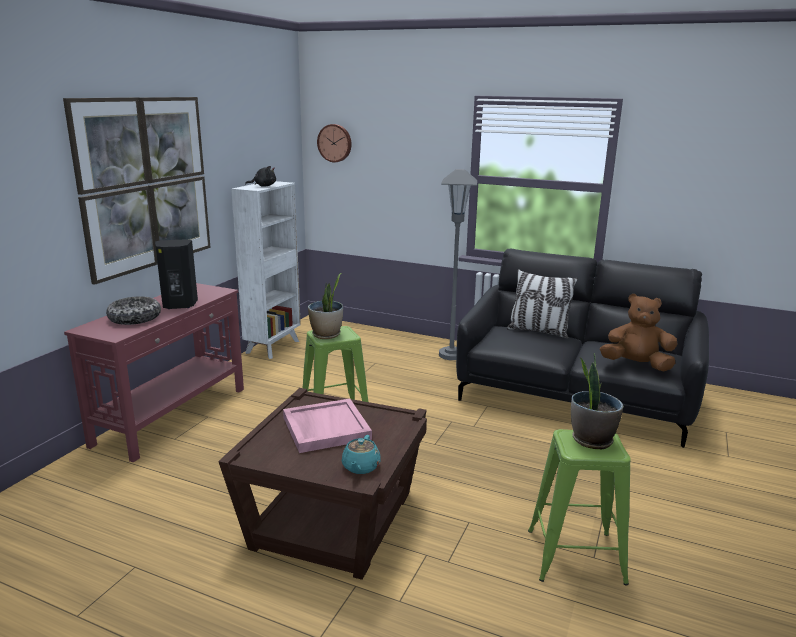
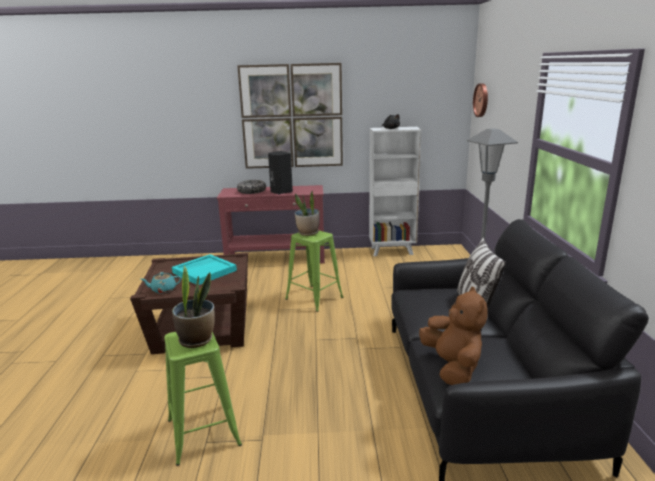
camera: 65 degrees right, 0 degrees up
(325, 428) = (204, 271): pink tray -> turquoise tray

